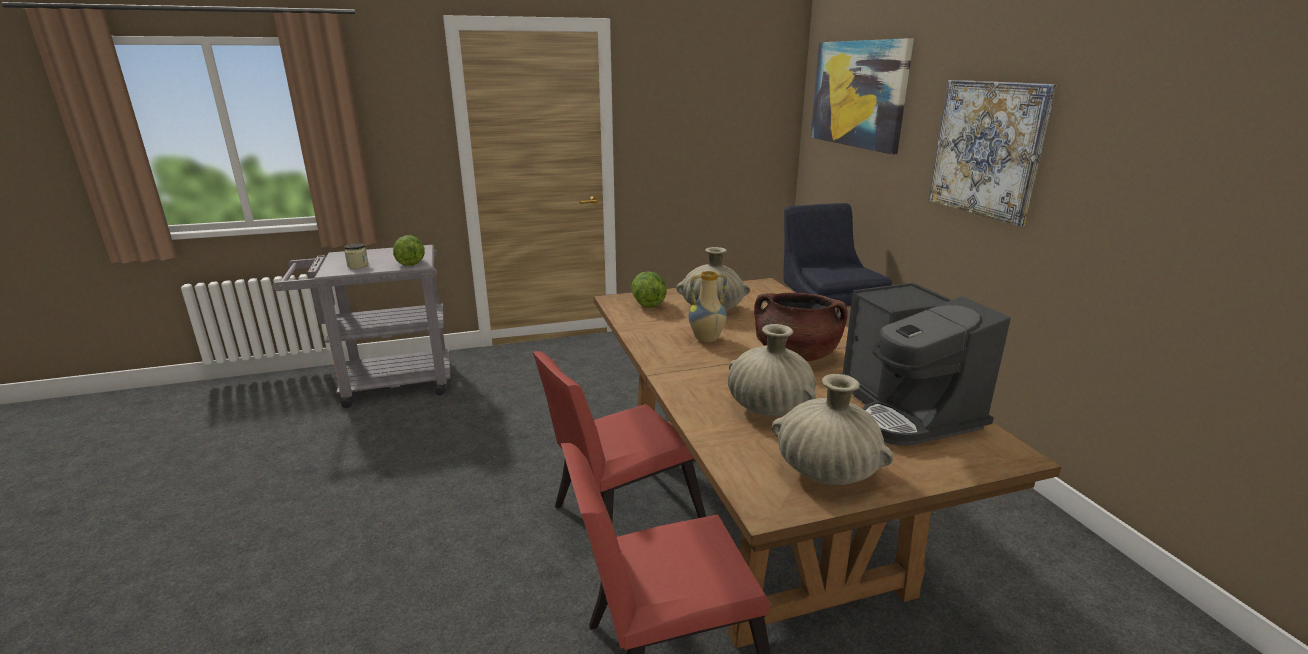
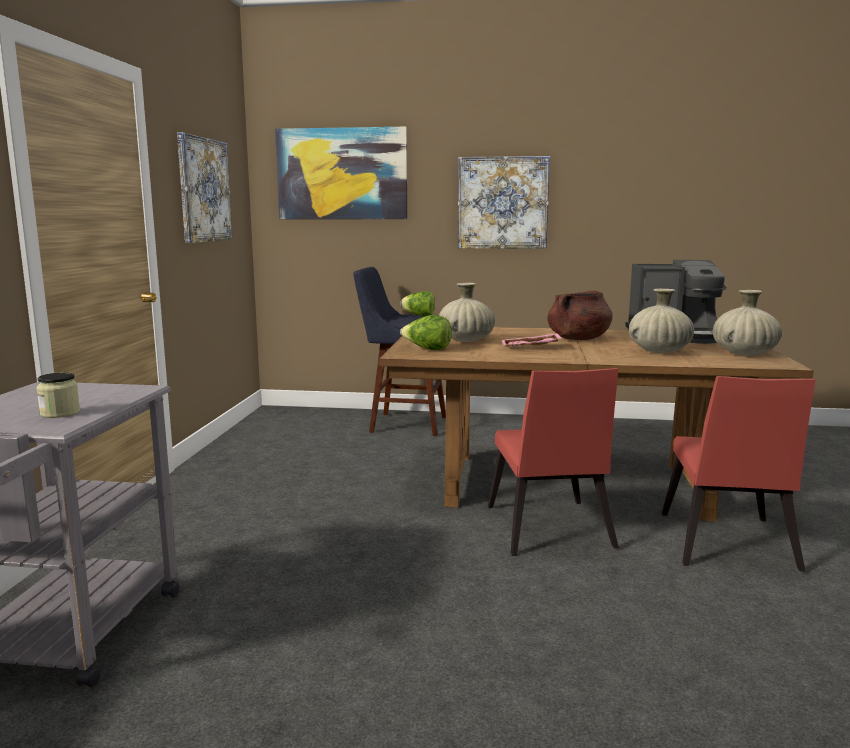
camera: 65 degrees left, 10 degrees down
(410, 262) = (116, 391): lettuce -> lettuce (419, 315)
(703, 111) = (204, 190): none -> picture
(706, 339) = (530, 348): vase -> pink tray

